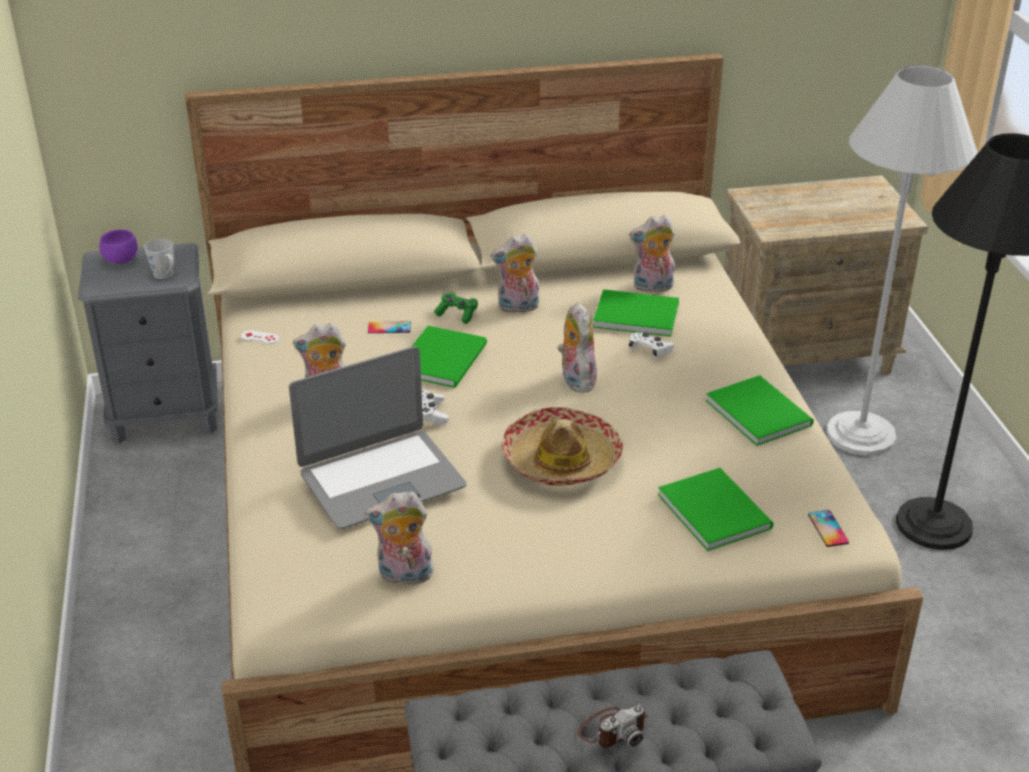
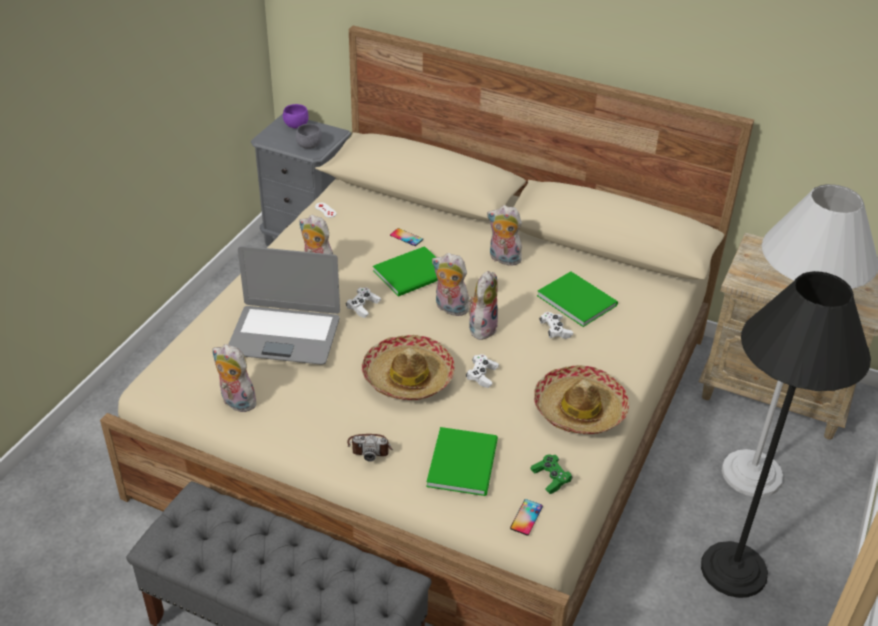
camera: 35 degrees right, 5 degrees up
(165, 275) = (309, 146): grey mug -> grey bowl
(457, 314) = (459, 246): green game controller -> green game controller (551, 478)
(613, 730) = (273, 567): camera -> camera (370, 447)
(631, 424) = (482, 375): none -> white game controller
(652, 287) = (612, 285): plush toy -> plush toy (449, 308)
(758, 410) = (580, 410): green book -> hat

